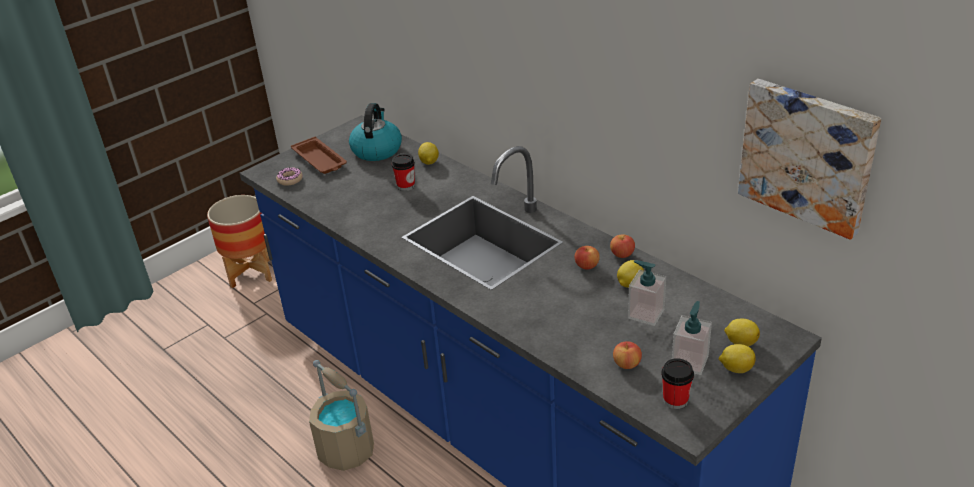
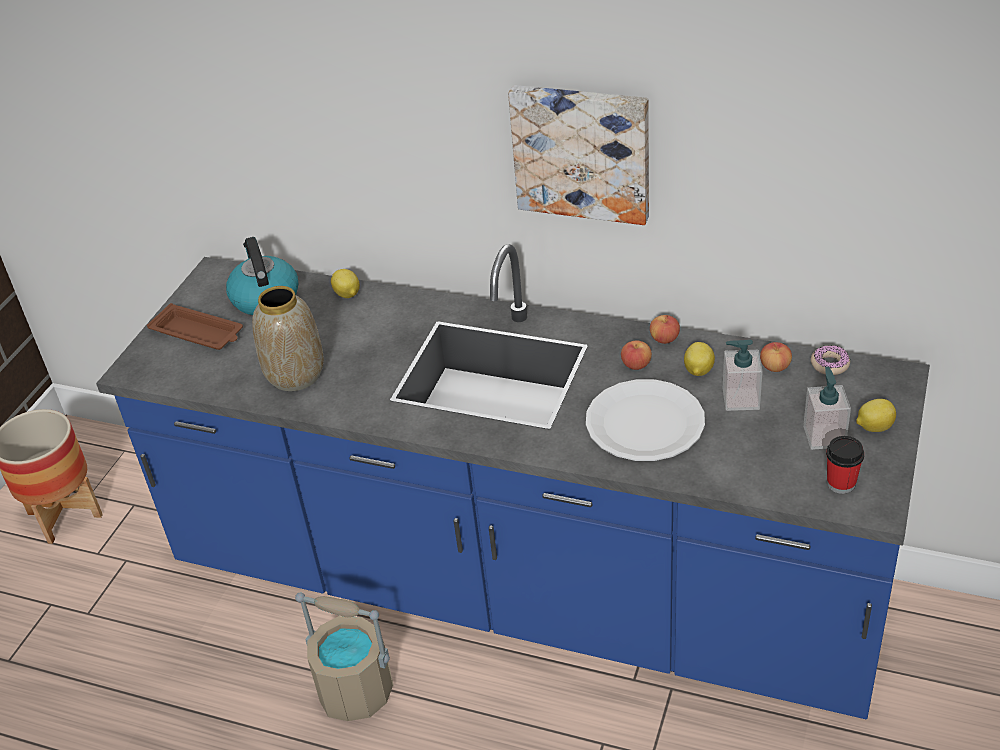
camera: 25 degrees left, 5 degrees up
(290, 180) = (178, 371): donut -> donut (829, 364)
(356, 203) = (295, 374): none -> vase
(406, 186) = (342, 334): cup -> none
(560, 307) = (644, 423): none -> white plate
(627, 364) = (763, 462): apple -> apple (775, 367)
(740, 342) = (858, 397): lemon -> none
(808, 155) = (900, 172): picture -> picture (582, 151)

